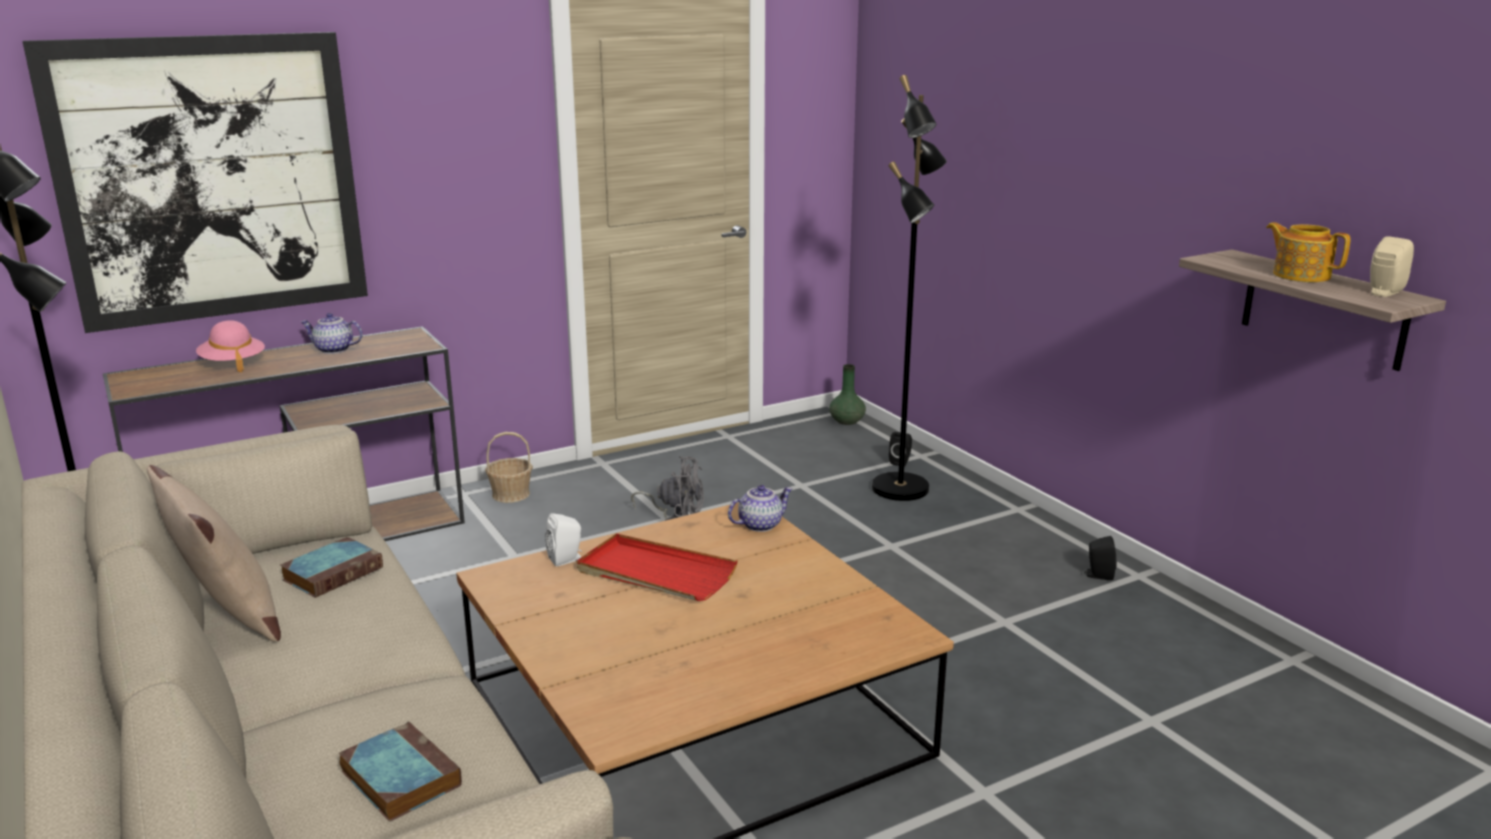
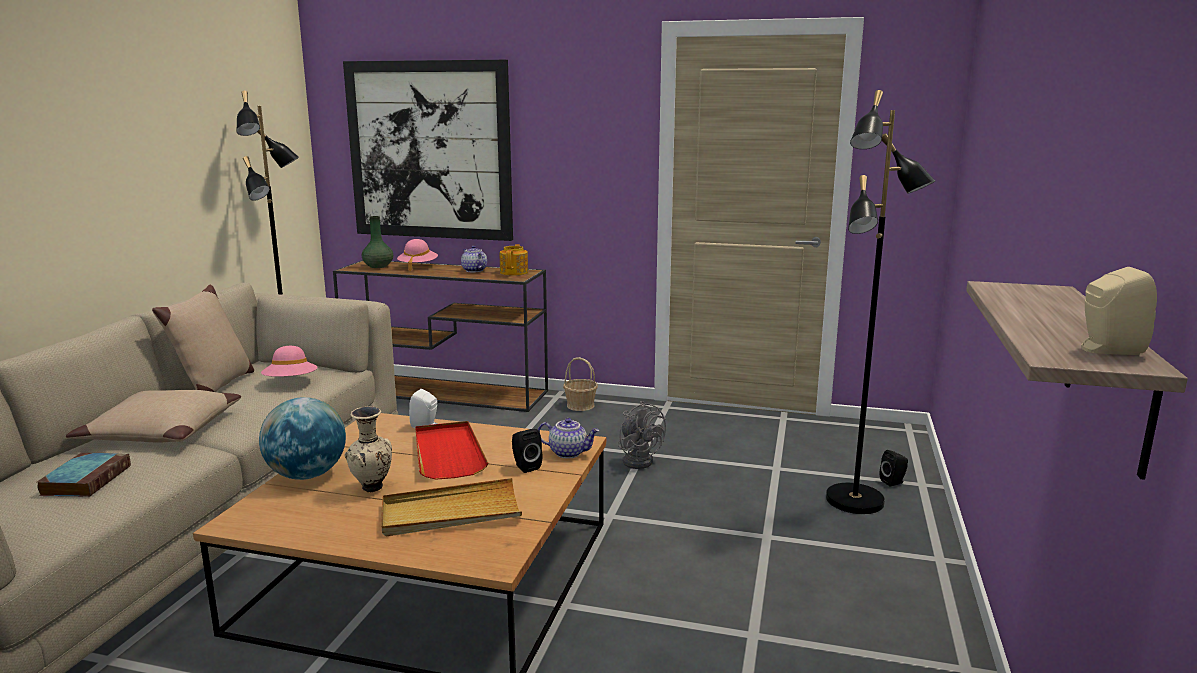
camera: 45 degrees right, 5 degrees down
(317, 695) = (161, 431): none -> beige pillow
(334, 572) = (291, 382): book -> pink hat
(566, 659) = (307, 475): none -> globe
(667, 637) = (372, 489): none -> beige vase
(787, 619) = (450, 513): none -> beige tray
(847, 421) = (901, 438): green vase -> green vase (378, 266)
(1098, 575) = (919, 647): black speaker -> black speaker (525, 466)
(1300, 275) = (1058, 316): teapot -> teapot (514, 272)

